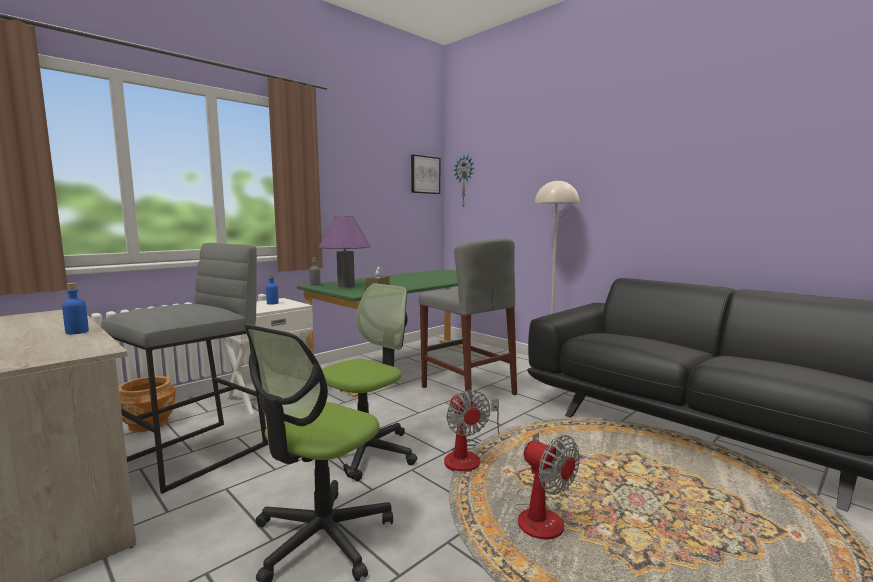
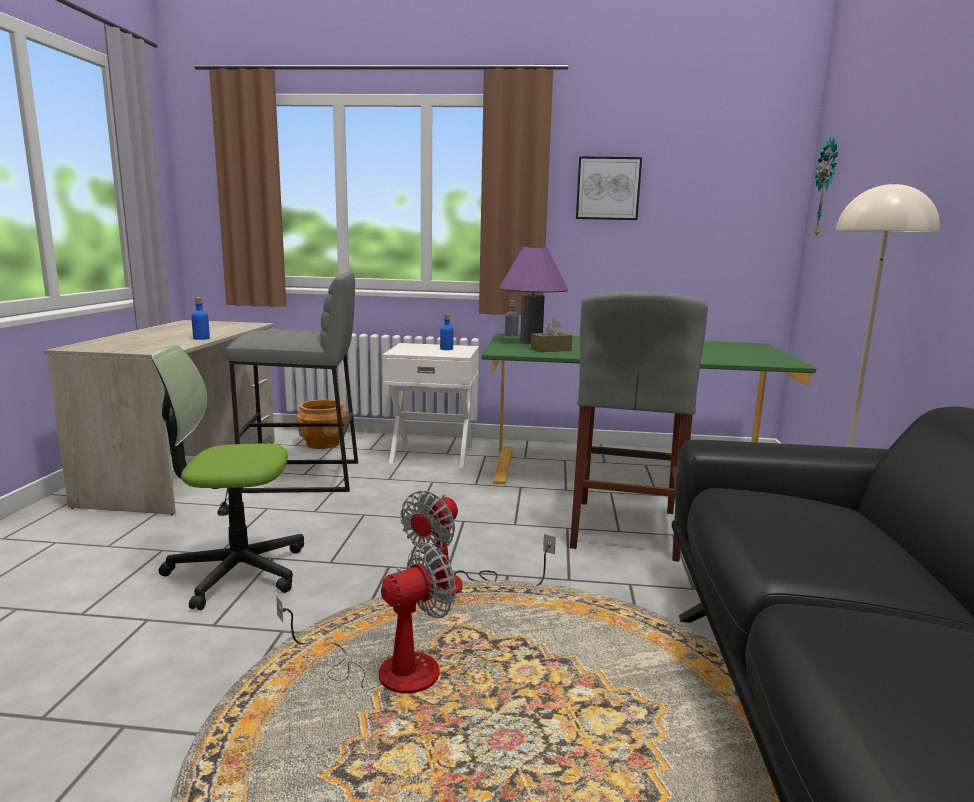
camera: 50 degrees right, 5 degrees up
(366, 452) = (391, 533): office chair -> none
(425, 175) = (760, 180): picture -> picture (608, 188)
(540, 514) = (387, 670): fan -> fan turned 135 degrees counterclockwise

